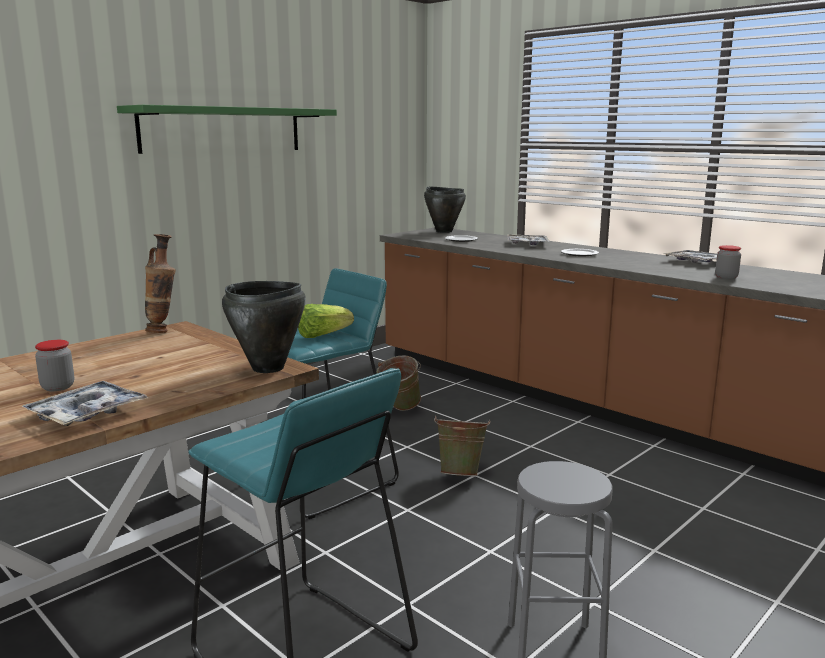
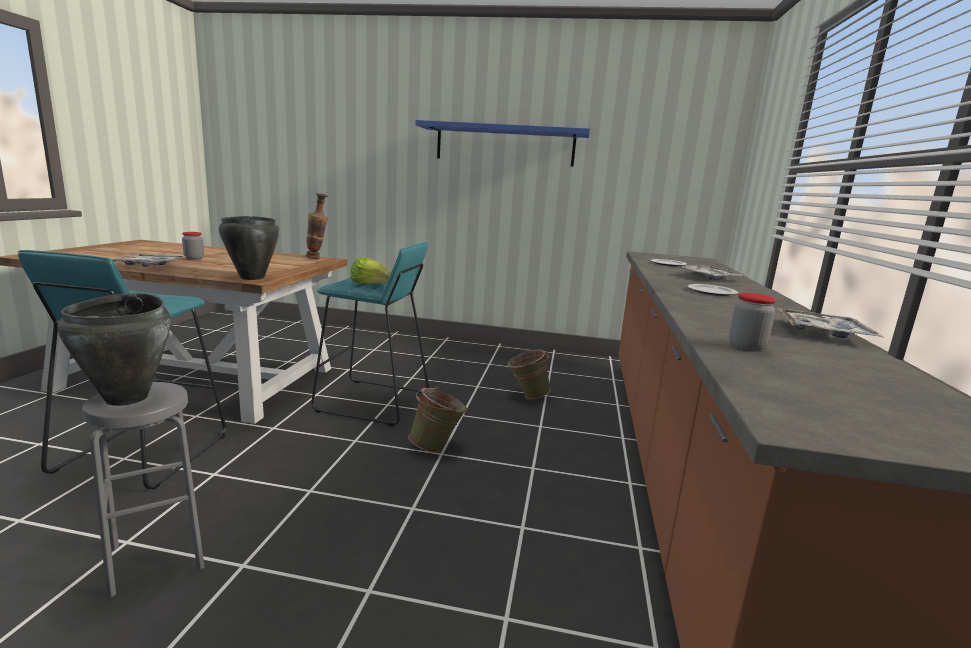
camera: 55 degrees right, 0 degrees up
(223, 130) = (505, 145): green shelf -> blue shelf
(444, 231) = (694, 260): black cooking pot -> black cooking pot (128, 398)

